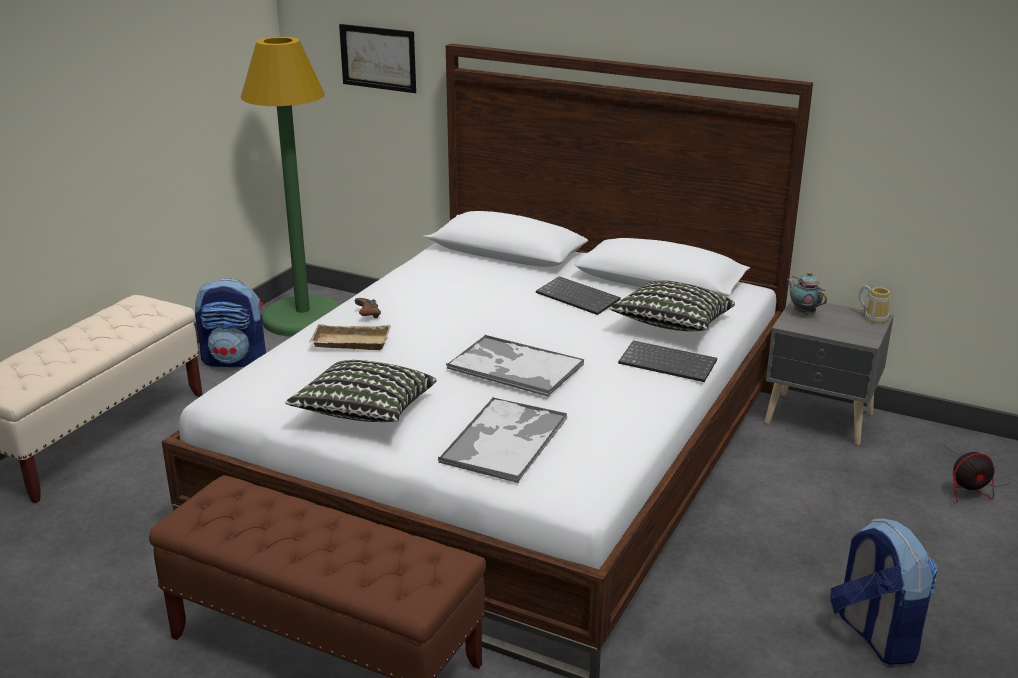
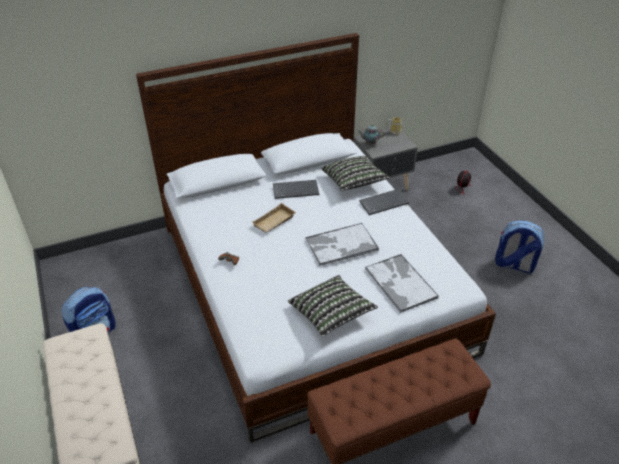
camera: 50 degrees left, 15 degrees up
(303, 318) = (85, 282): green floor lamp -> none
(349, 343) = (255, 284): beige tray -> beige tray (274, 222)
(378, 58) = (75, 98): picture -> none

